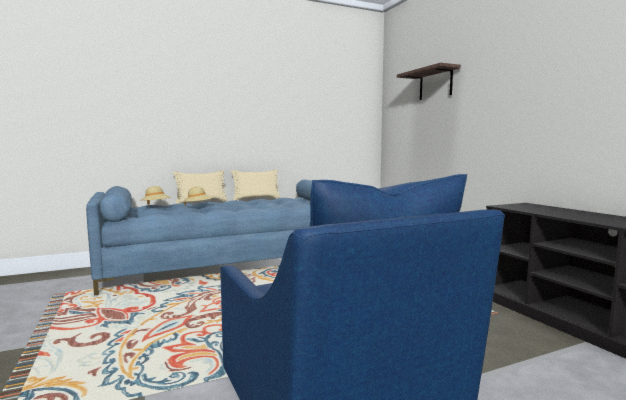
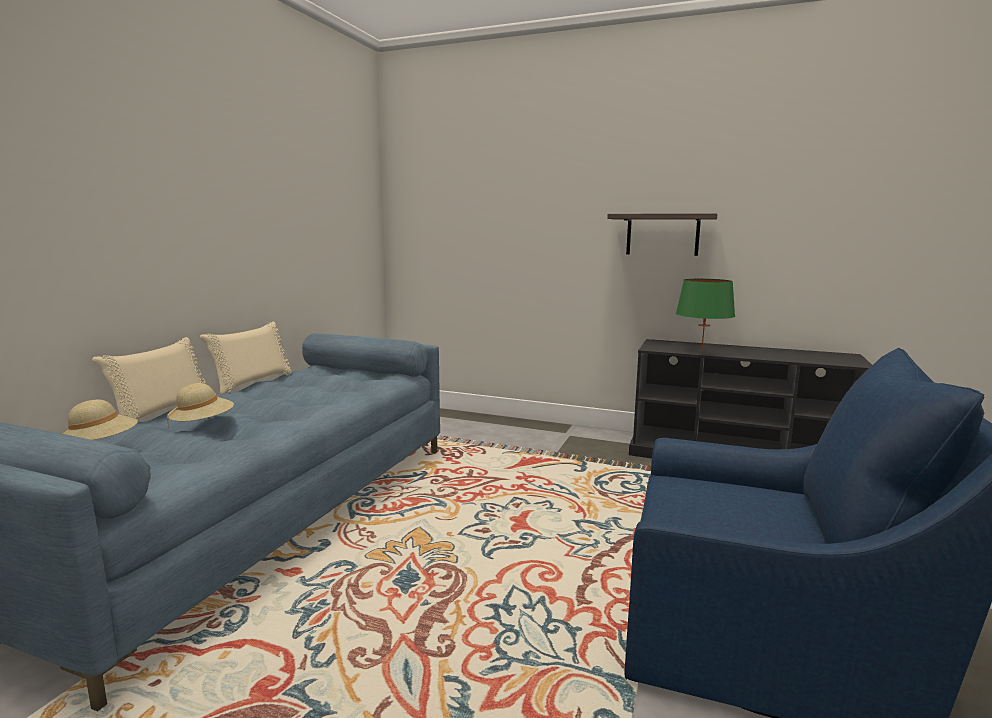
camera: 45 degrees left, 5 degrees up
(435, 84) = (498, 183): shelf -> shelf (662, 234)
(544, 211) = (702, 351): none -> green table lamp

